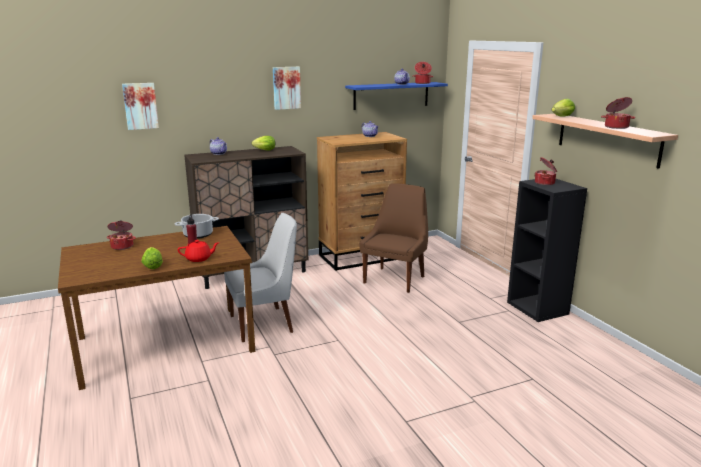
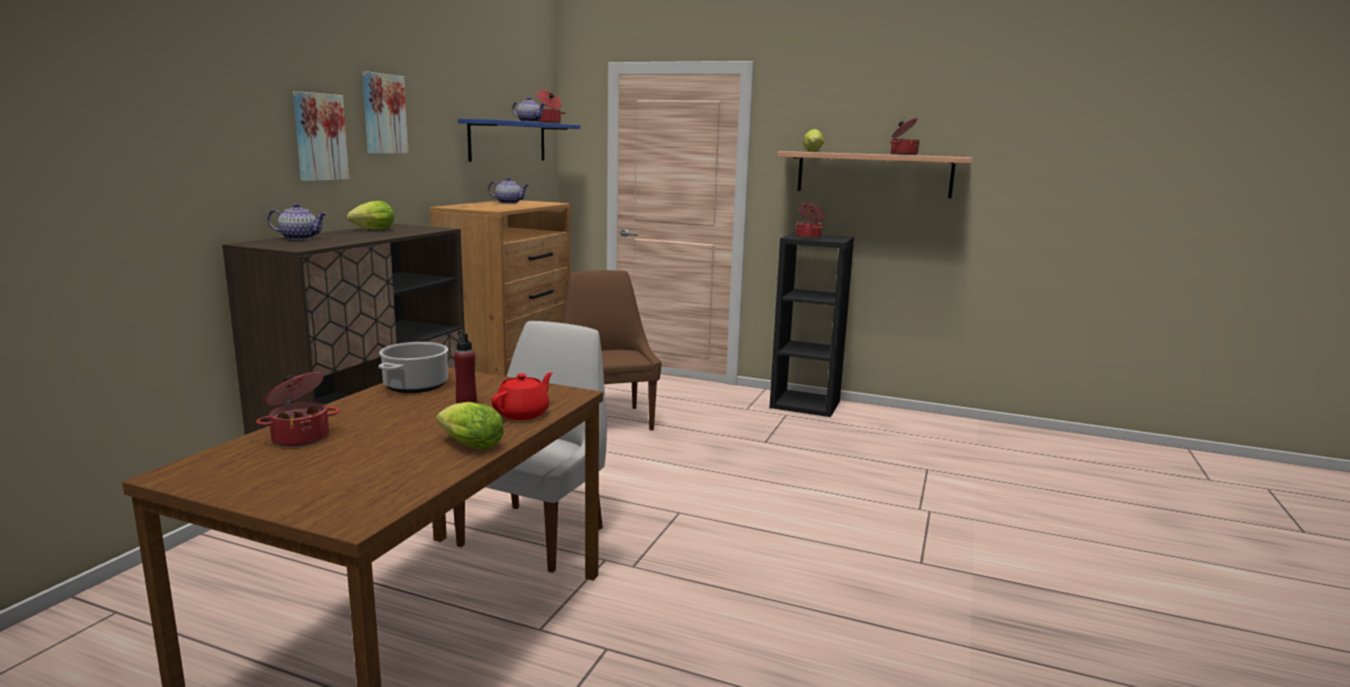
camera: 45 degrees left, 5 degrees down
(140, 106) = (121, 127): picture -> picture (319, 137)

